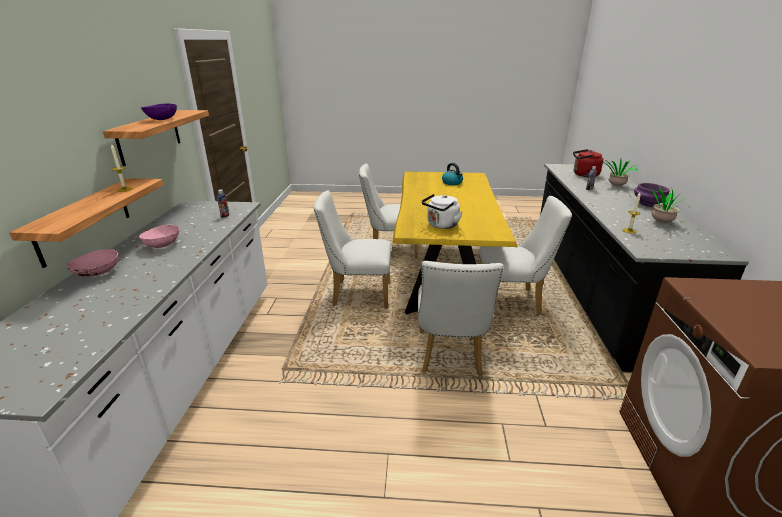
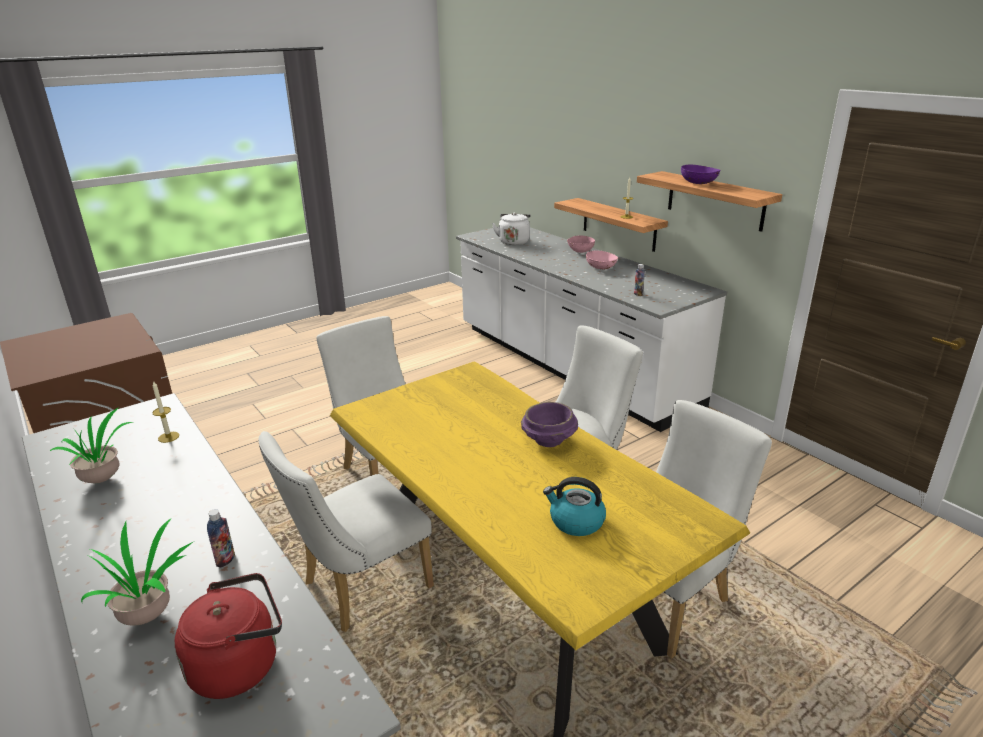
camera: 140 degrees right, 0 degrees up
(441, 225) = (447, 396): white kettle -> white kettle (513, 241)
(648, 204) = (96, 542): purple bowl -> purple bowl (549, 440)

